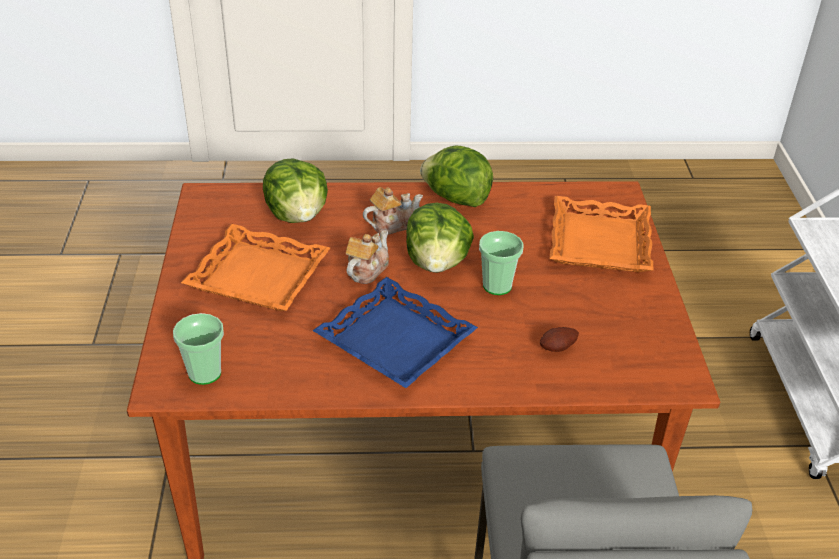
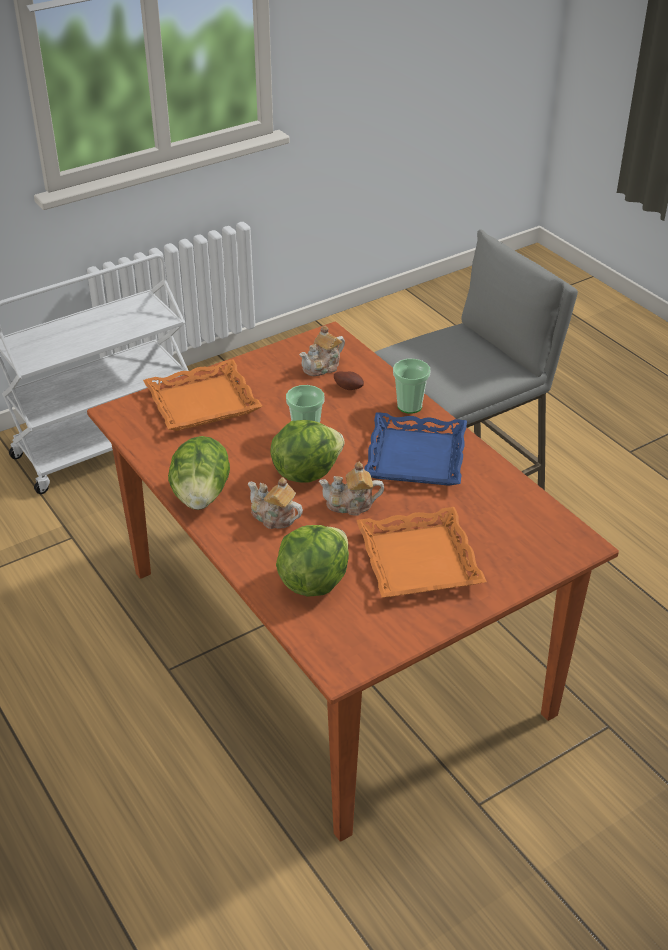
camera: 120 degrees left, 0 degrees up
(205, 373) = (546, 531): cup -> cup (409, 406)
(615, 346) = (323, 367): none -> teapot

